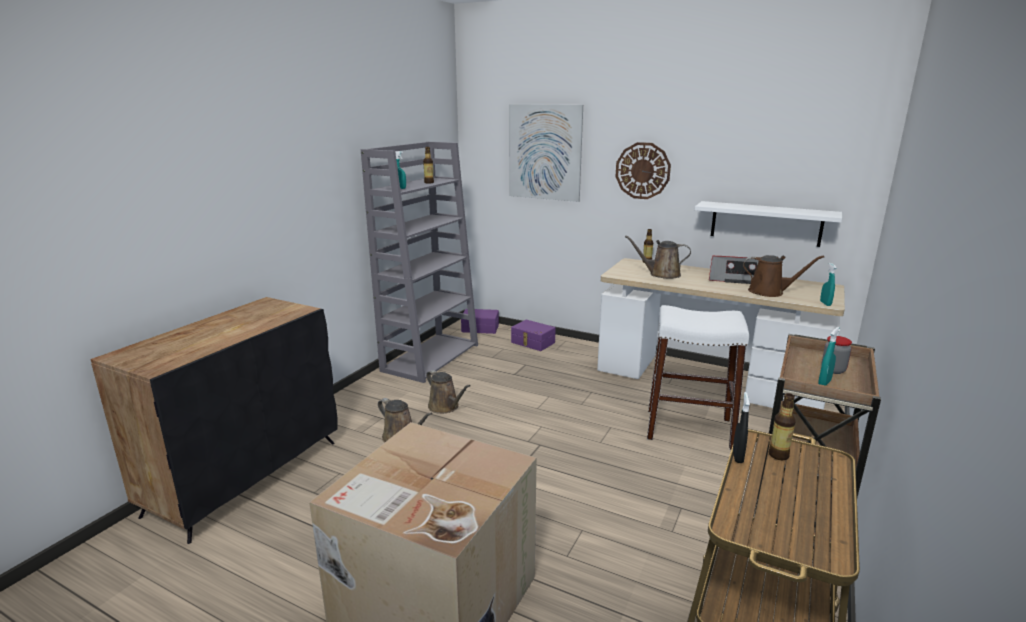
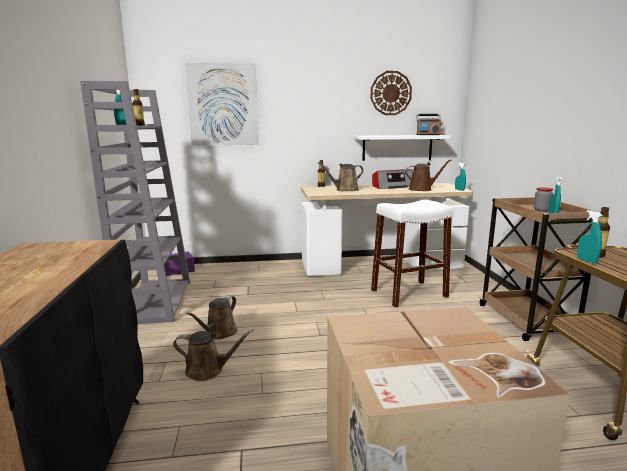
camera: 35 degrees left, 5 degrees down
(445, 407) = (219, 333): brown watering can -> brown watering can turned 105 degrees clockwise
(532, 343) = (234, 270): purple storage box -> none
(642, 171) = (308, 116): wall clock -> wall clock (390, 93)
(737, 456) = (586, 261): black spray bottle -> turquoise spray bottle
(811, 211) = (427, 135): none -> radio

